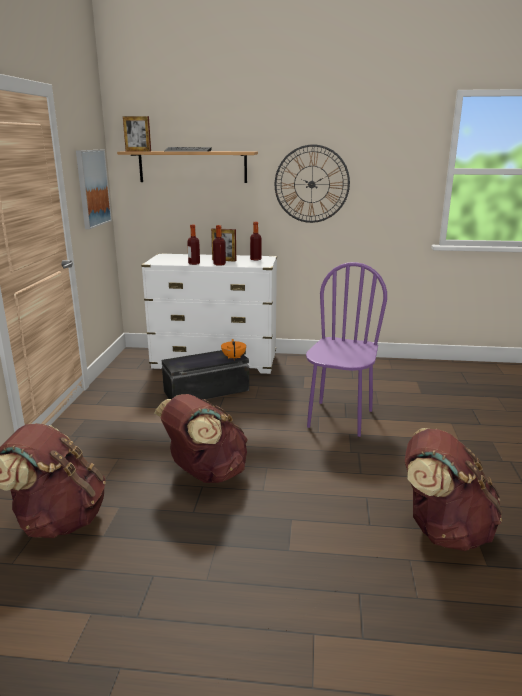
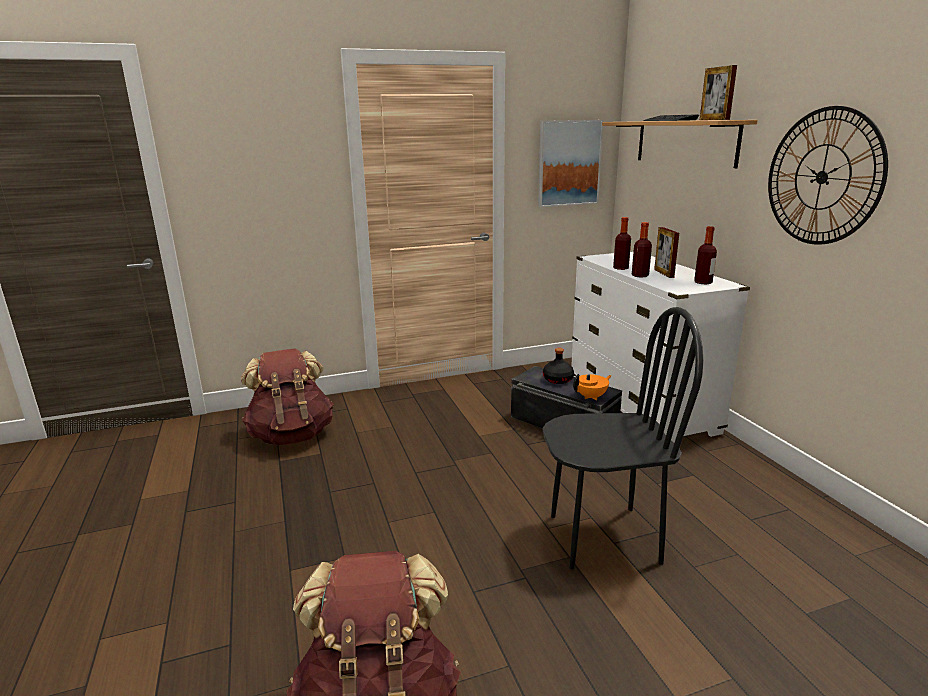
camera: 65 degrees right, 0 degrees up
(138, 151) = (621, 121): picture frame -> picture frame (714, 120)
(195, 359) = (558, 380): none -> black bottle
(205, 473) = (396, 477): brown backpack -> none
(339, 418) = (603, 537): purple chair -> black chair

